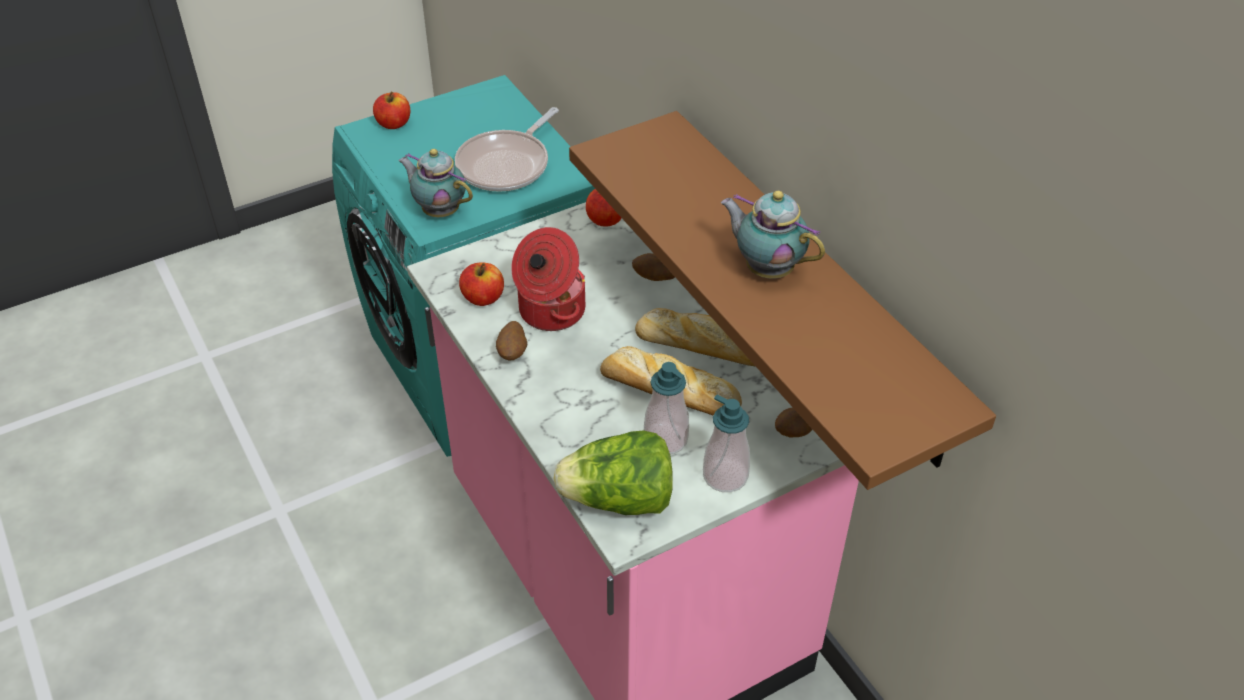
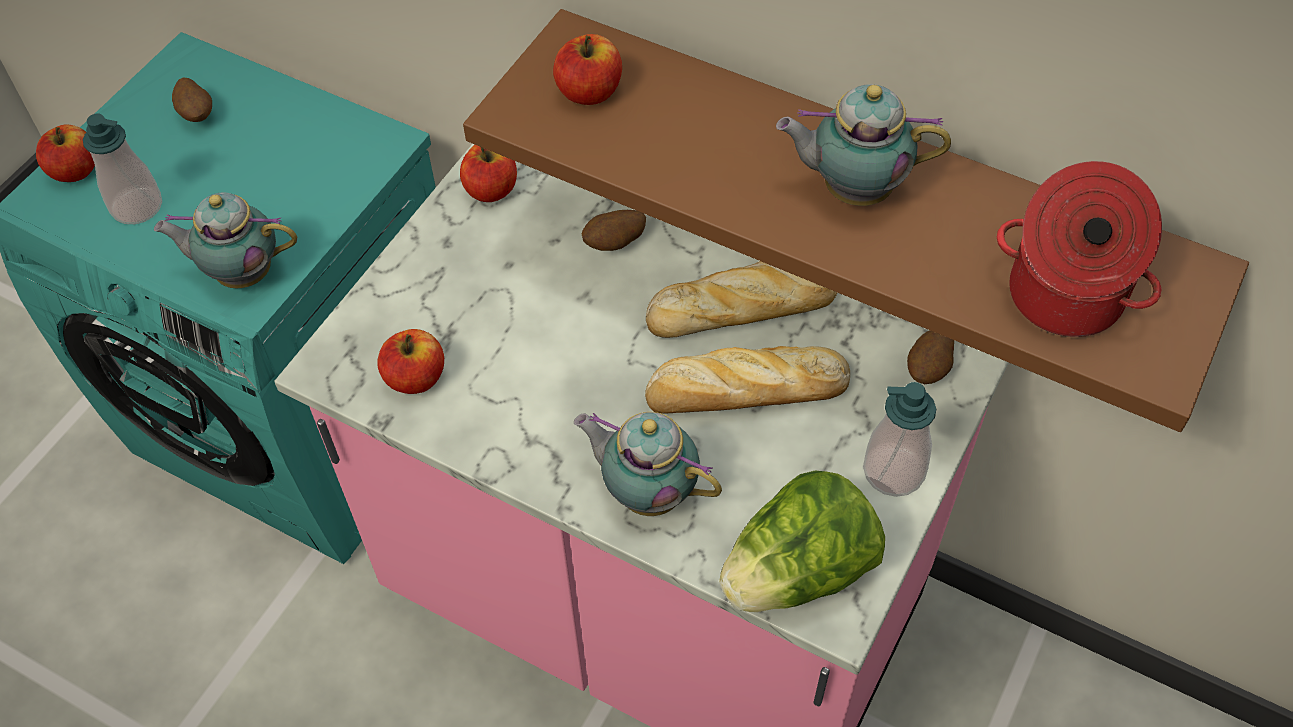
camera: 30 degrees left, 10 degrees up
(507, 165) = (284, 164): frying pan -> none
(512, 353) = (514, 438): potato -> potato (197, 114)
(550, 311) = (517, 354): cooking pot -> cooking pot (1063, 297)
(565, 415) = (647, 491): none -> teapot
(654, 158) = (589, 92): none -> apple
(665, 439) = (790, 459): soap dispenser -> soap dispenser (137, 206)

